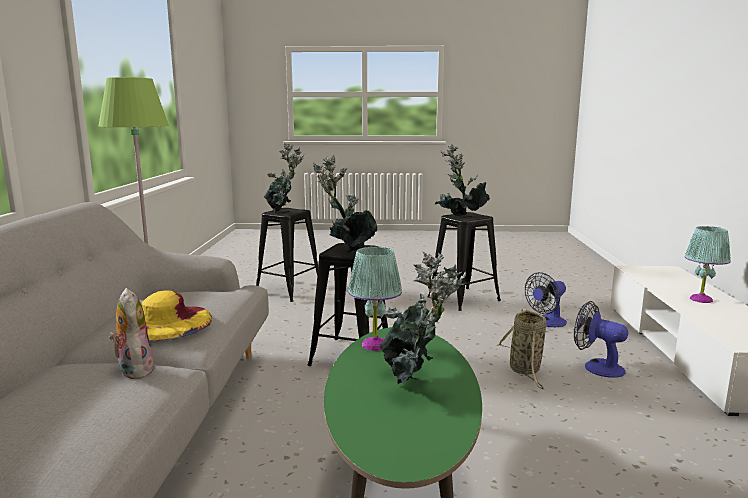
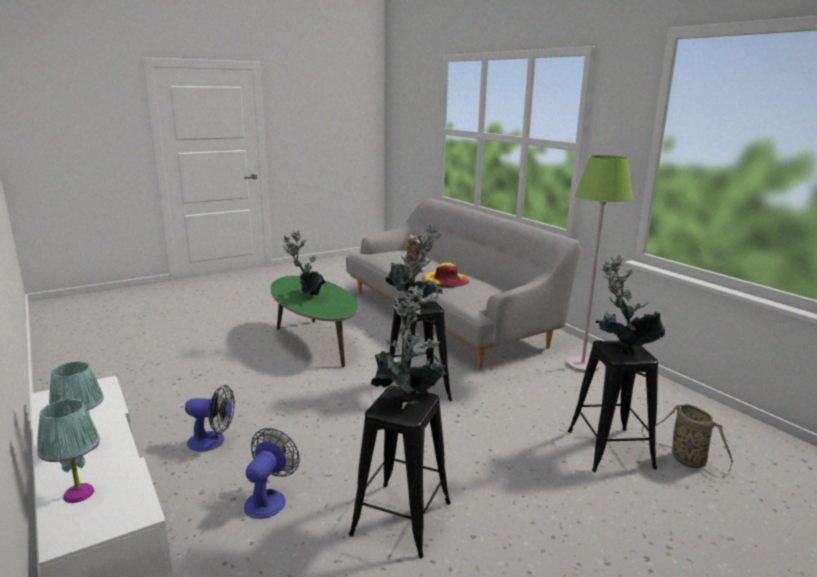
camera: 145 degrees right, 5 degrees up
(374, 344) = (344, 305): turquoise table lamp -> turquoise table lamp (79, 494)
(525, 371) = (275, 417): basket -> basket (685, 459)

